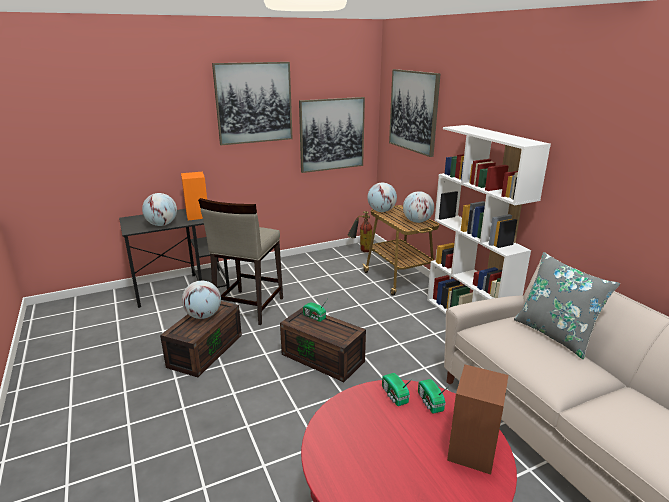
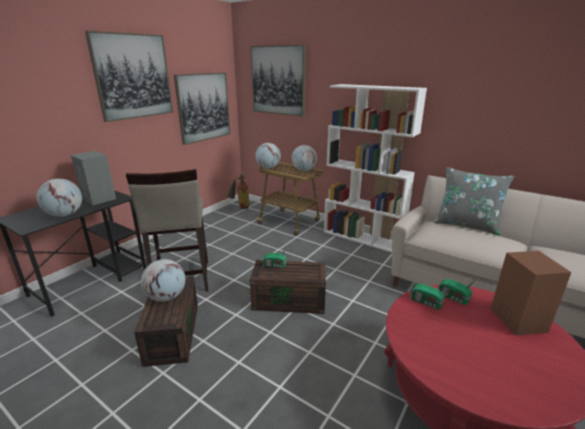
camera: 30 degrees left, 0 degrees up
(197, 215) = (99, 199): orange speaker -> grey speaker

